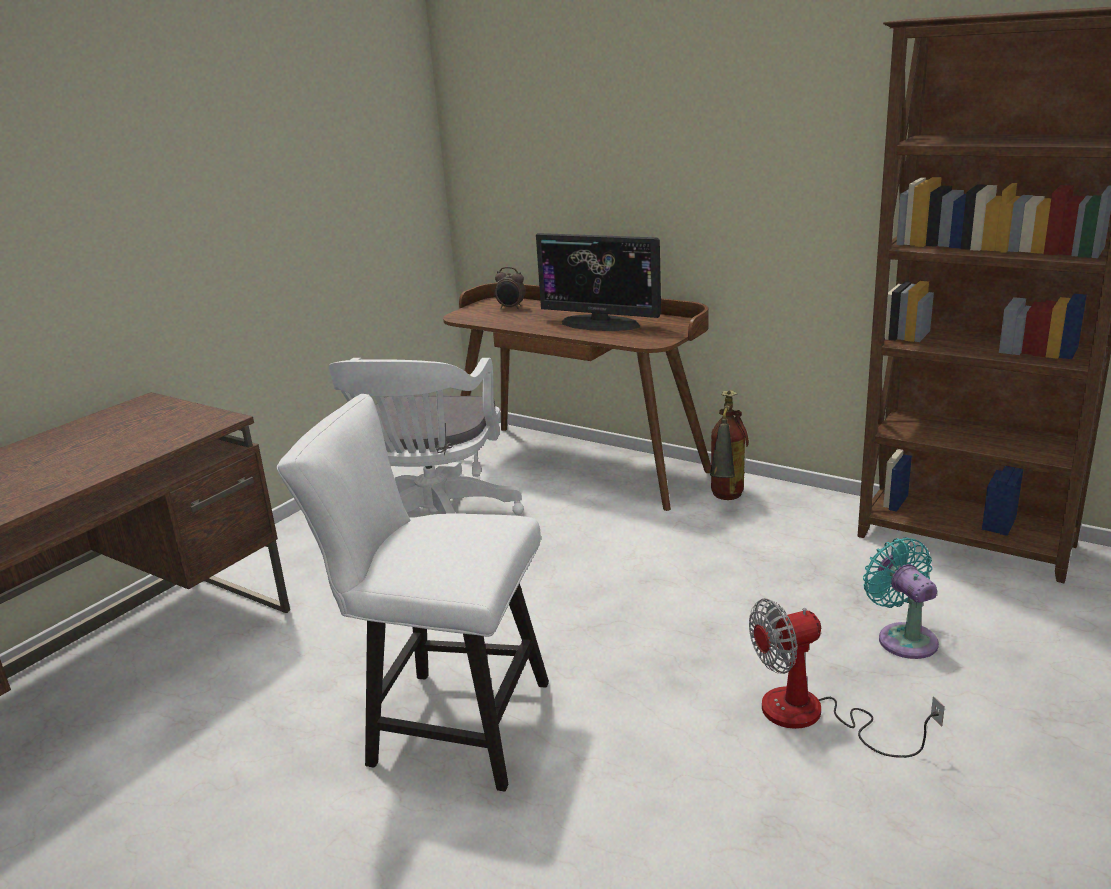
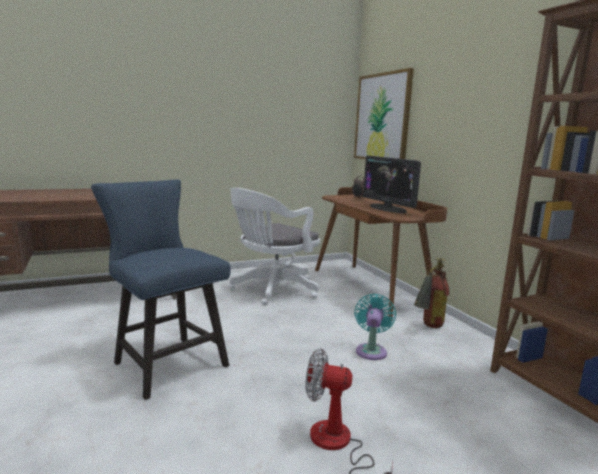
camera: 30 degrees right, 10 degrees down
(446, 724) = (165, 362): white chair -> blue chair
(518, 148) = (382, 117): none -> picture
(903, 638) = (453, 434): turquoise fan -> turquoise fan (371, 350)

